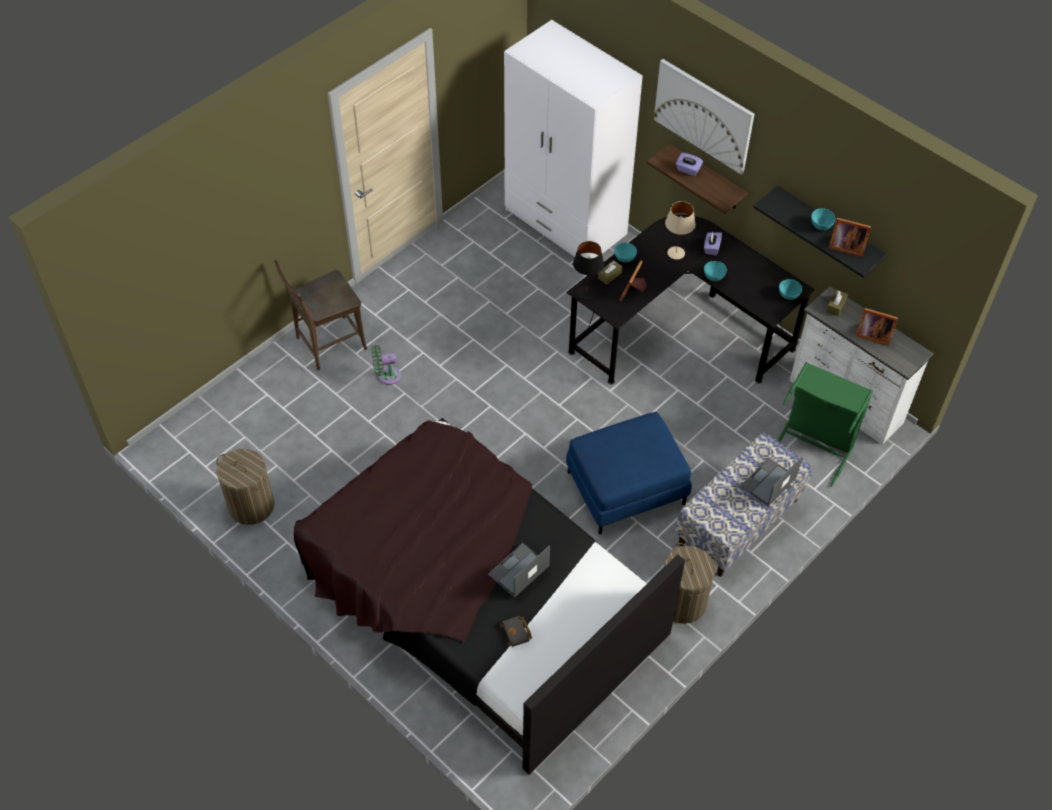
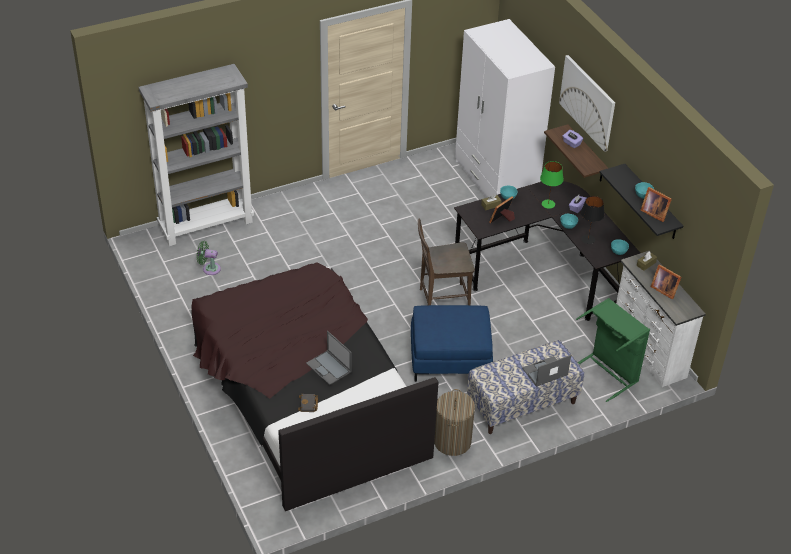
camera: 20 degrees right, 10 degrees down
(237, 394) = (206, 224): none -> grey bookcase
(251, 505) = (181, 293): laundry basket -> none
(327, 344) = (284, 211): brown chair -> brown chair (441, 300)
(386, 376) = (315, 241): green fan -> green fan (209, 268)
(518, 571) = (329, 368): laptop -> laptop turned 105 degrees counterclockwise
(586, 292) = (467, 211): black table lamp -> black table lamp (588, 239)
(675, 252) = (548, 204): beige table lamp -> green table lamp

